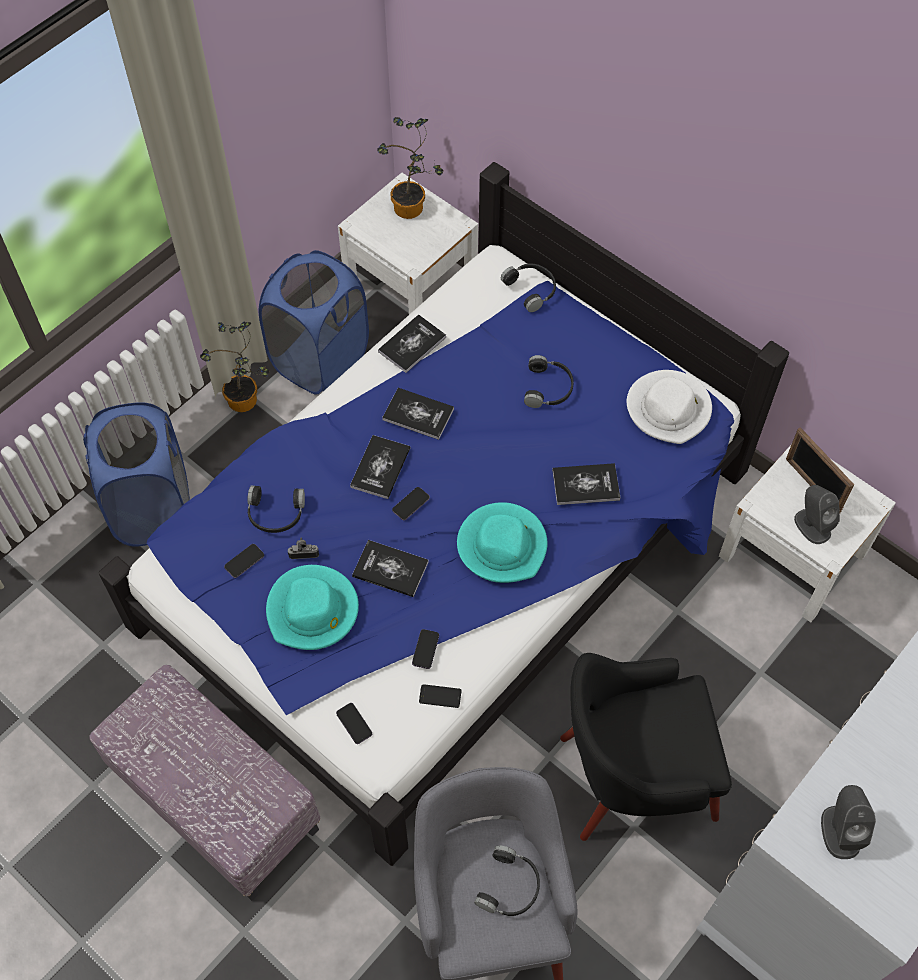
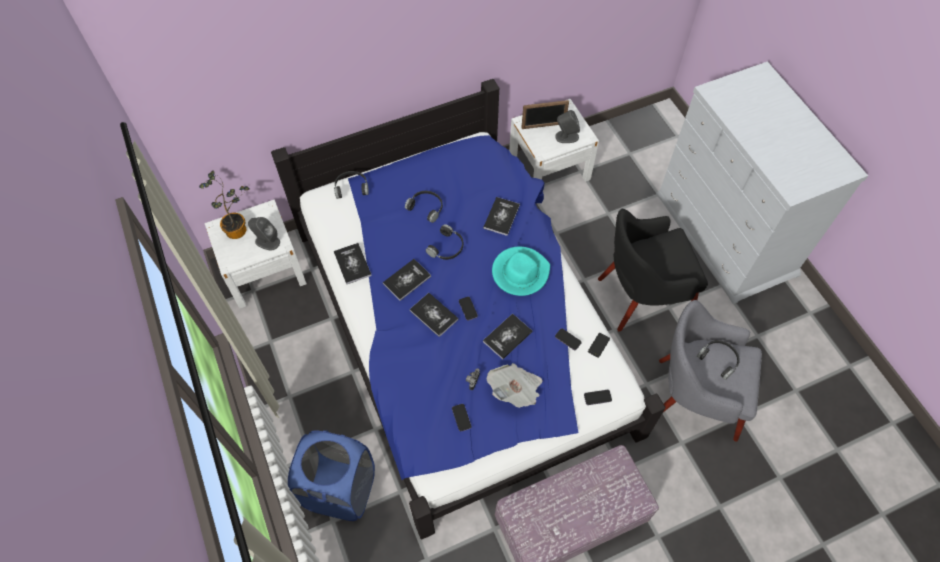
camera: 65 degrees left, 0 degrees up
(246, 402) = (292, 401): potted plant -> none
(275, 514) = (435, 387): black headphones -> black headphones (447, 248)
(313, 610) = (515, 390): turquoise hat -> newspaper
(320, 360) = (287, 344): blue laundry basket -> none
(632, 777) = (642, 296): black armchair -> black armchair turned 60 degrees clockwise
(669, 409) = (472, 159): white hat -> none
(840, 831) = (795, 170): grey speaker -> grey speaker (267, 241)

